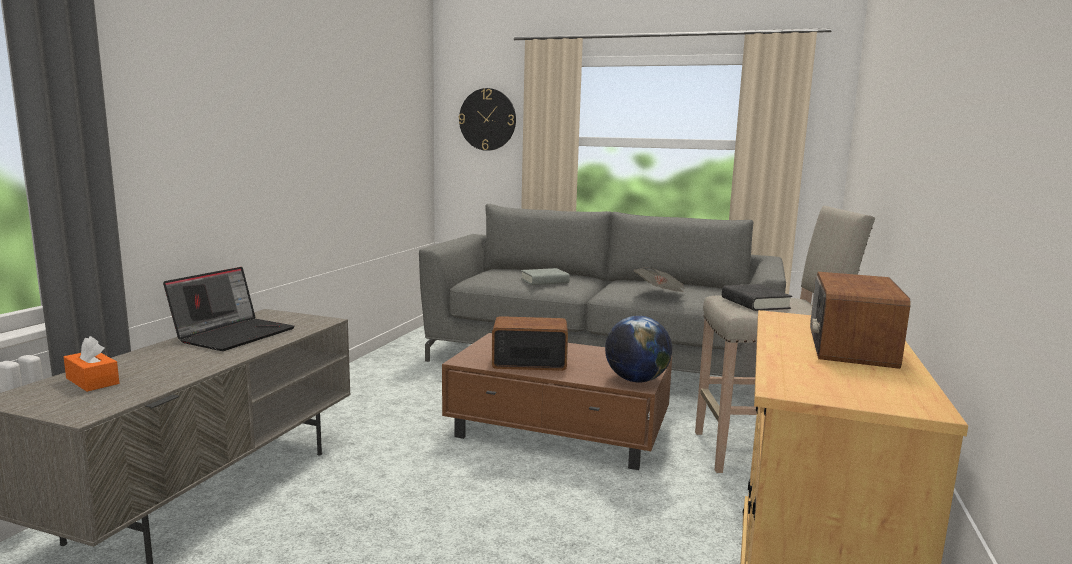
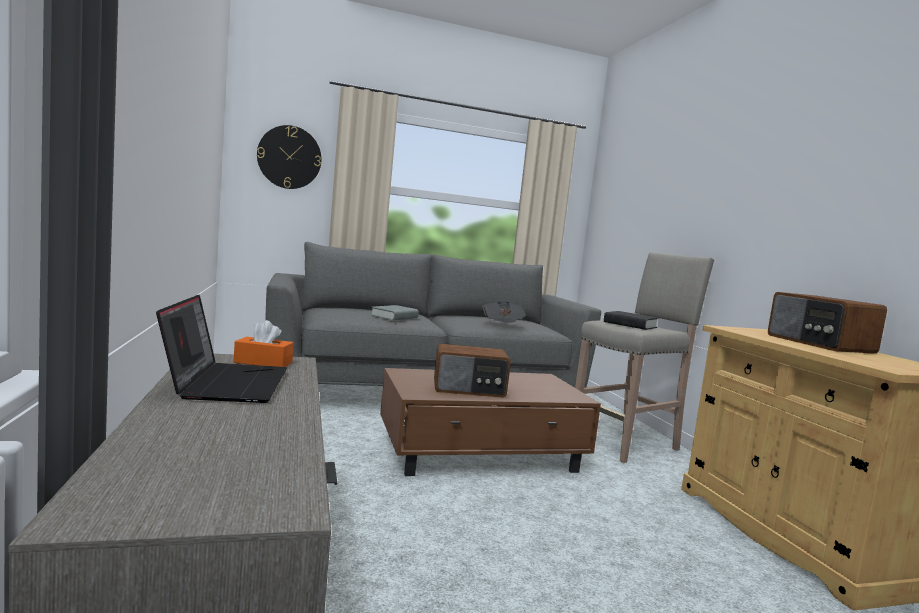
camera: 35 degrees left, 5 degrees down
(92, 381) = (175, 465): orange tissue box -> orange tissue box (263, 362)
(529, 362) = (469, 389): radio -> radio turned 150 degrees counterclockwise
(636, 380) = (569, 394): globe -> none

